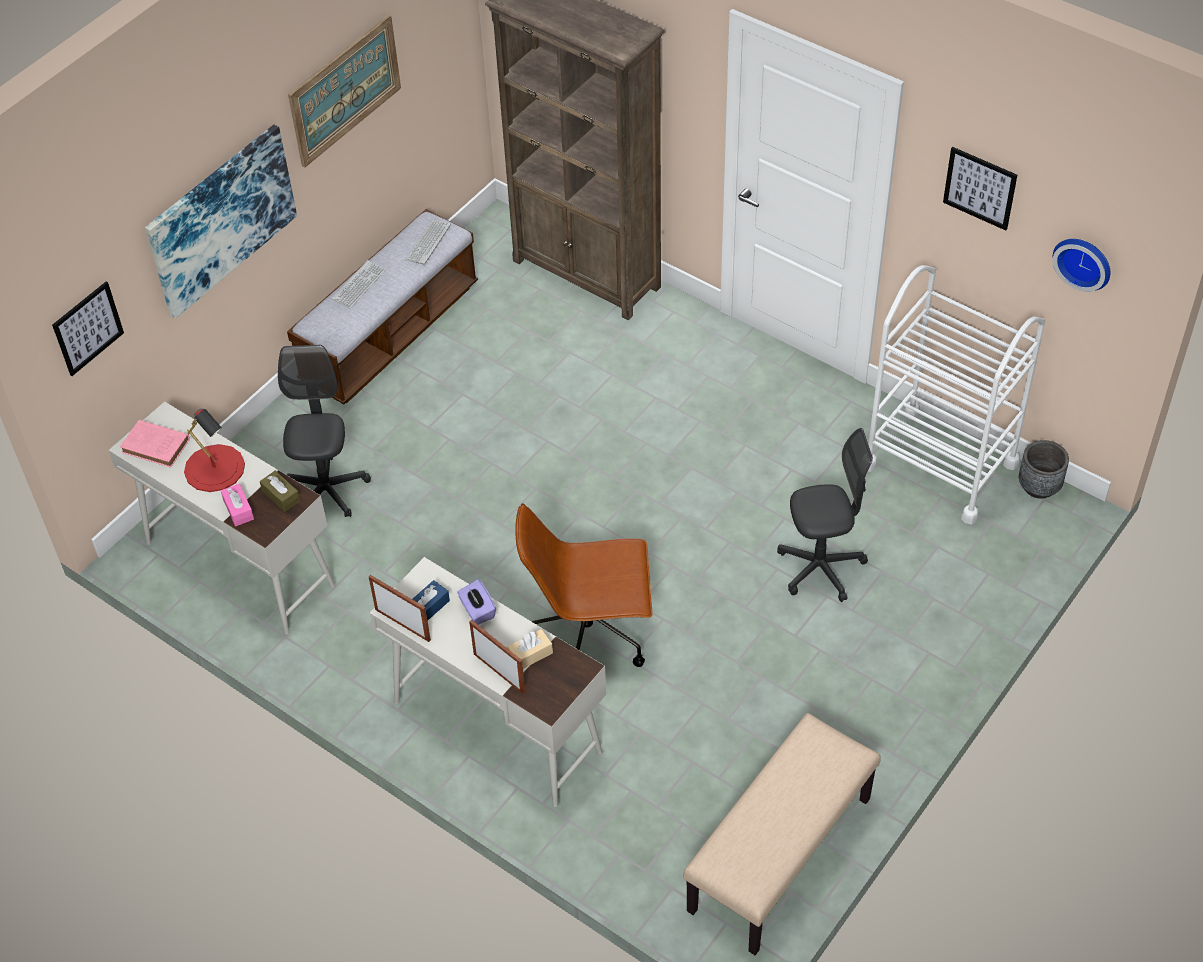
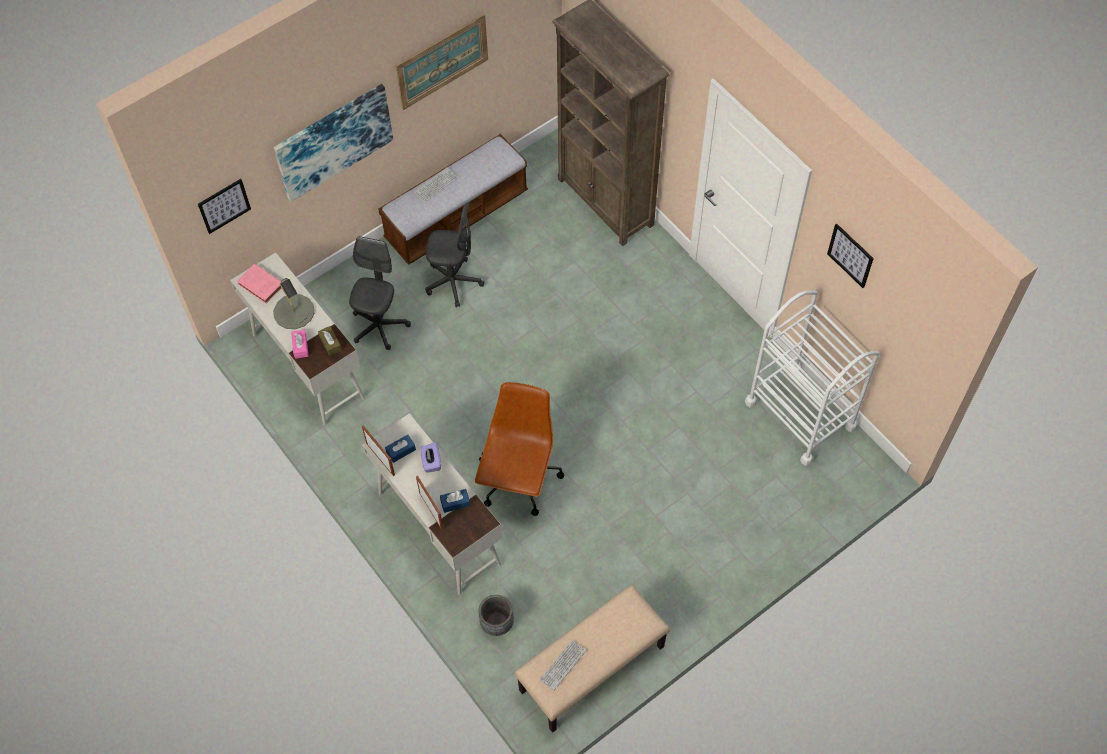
camera: 15 degrees right, 10 degrees up
(215, 468) = (294, 311): red table lamp -> grey table lamp
(428, 243) = (492, 163): keyboard -> keyboard (562, 665)
(530, 654) = (455, 503): beige tissue box -> blue tissue box
(590, 637) = (519, 480): brown office chair -> brown office chair turned 90 degrees clockwise
(820, 568) = (690, 471): grey office chair -> grey office chair (453, 282)
(1039, 487) = (864, 449): grey planter -> grey planter (497, 623)
(1084, 261) = (908, 328): wall clock -> none

